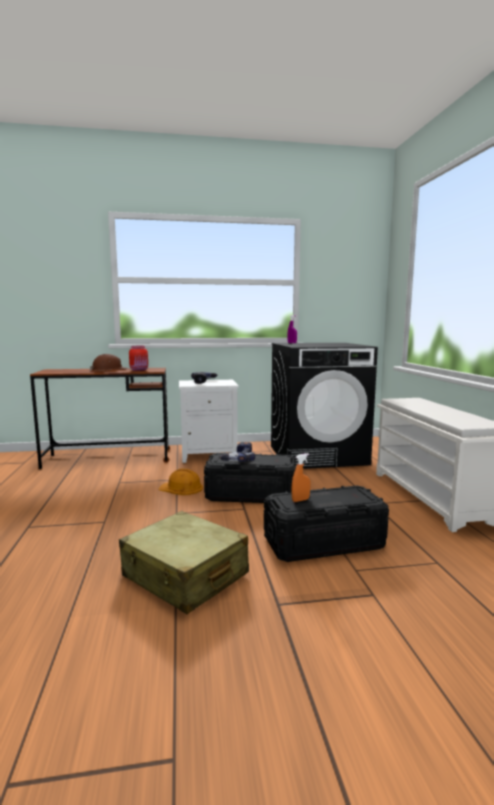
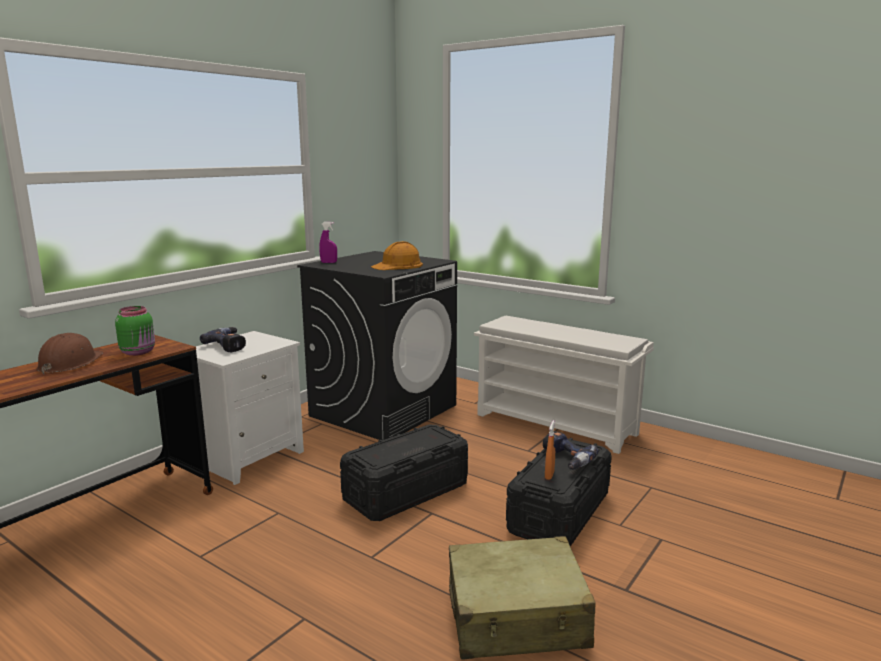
camera: 45 degrees left, 5 degrees up
(139, 370) = (139, 352): red jar -> green jar
(181, 488) = (310, 521): orange hard hat -> orange hard hat (398, 266)
(238, 459) = (391, 451): power drill -> power drill (565, 460)

